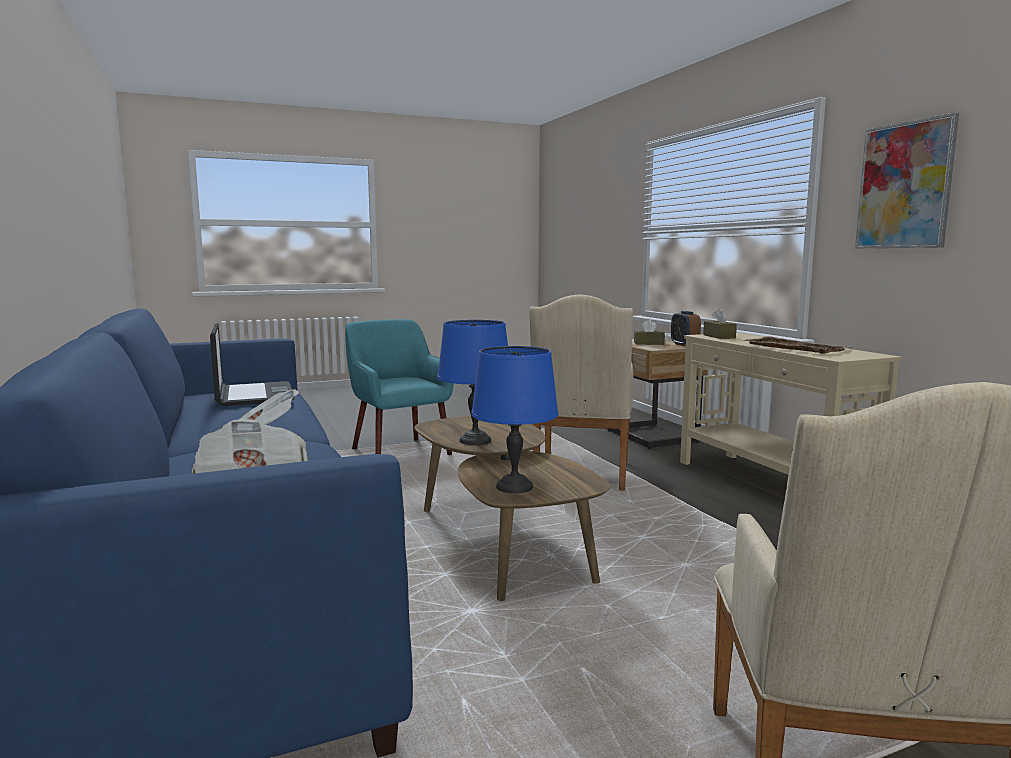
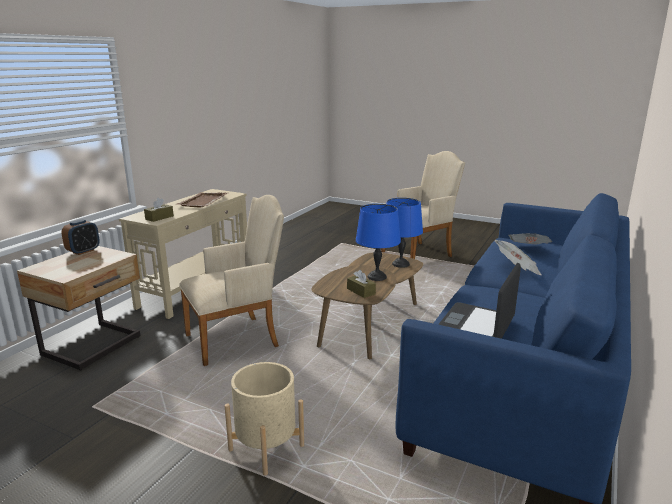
camera: 130 degrees left, 10 degrees up
(399, 452) = (266, 448): turquoise armchair -> beige planter
(648, 343) = (81, 262): brown tissue box -> brown tissue box (361, 291)
(904, 186) = (171, 102): picture -> none

